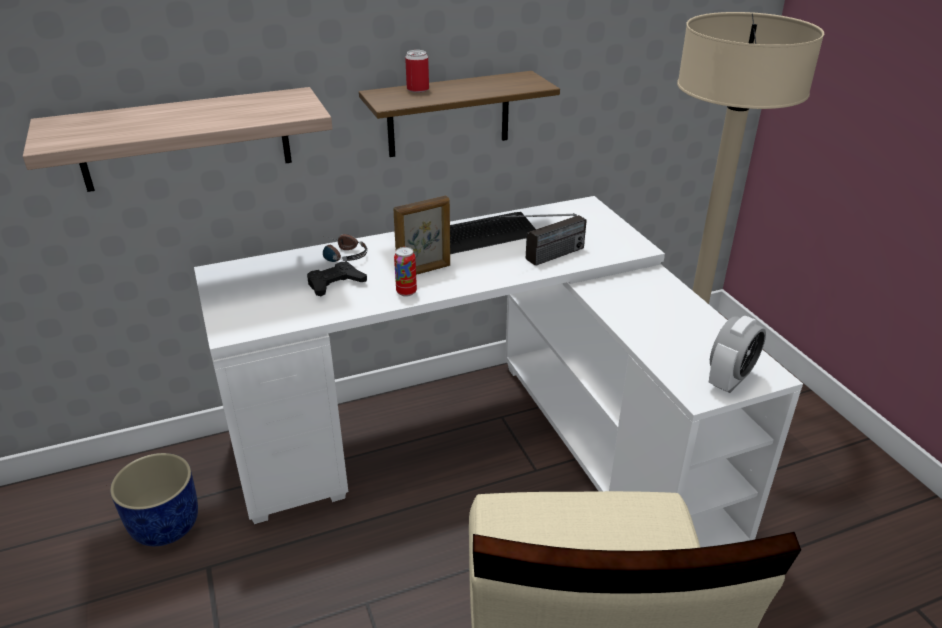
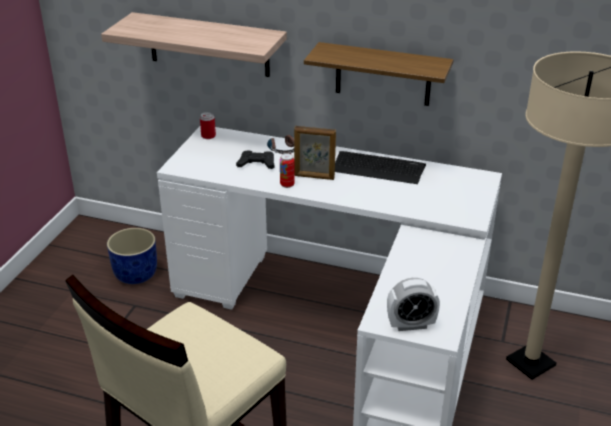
camera: 40 degrees right, 0 degrees up
(418, 89) = (352, 51): can -> can (208, 136)
(542, 259) = (396, 200): radio -> none

